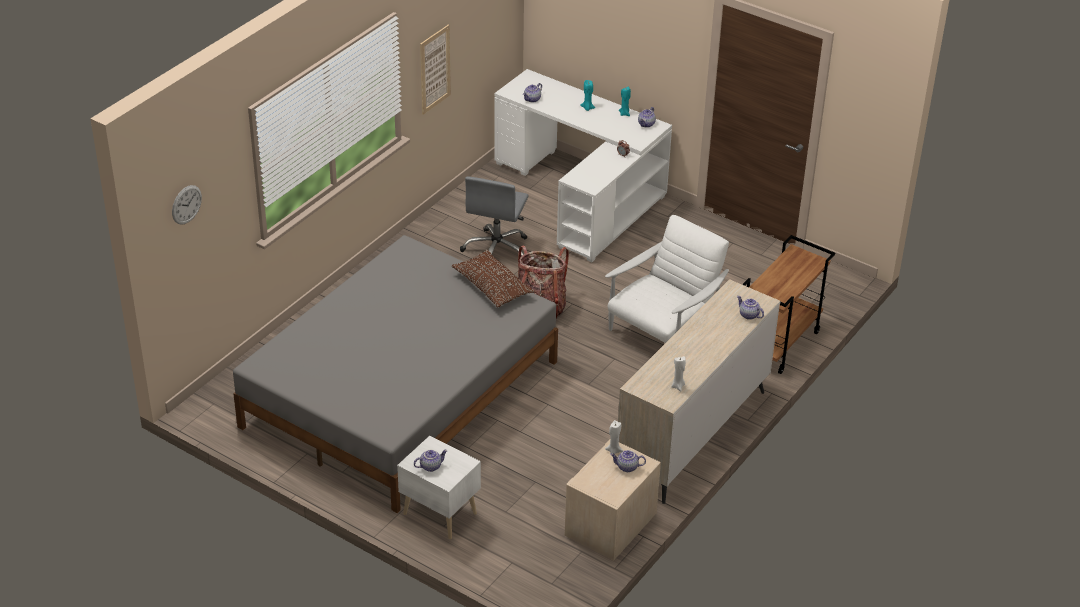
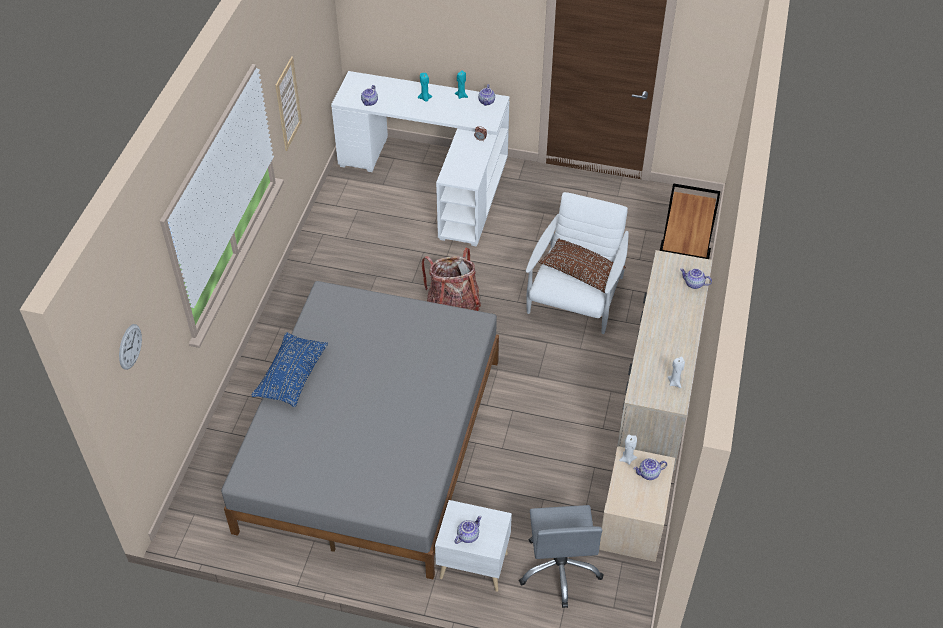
camera: 20 degrees left, 10 degrees up
(340, 301) = (291, 376): none -> blue pillow
(492, 286) = (429, 314): brown pillow -> brown pillow (581, 271)
(497, 251) = (385, 259): grey office chair -> grey office chair (560, 569)

